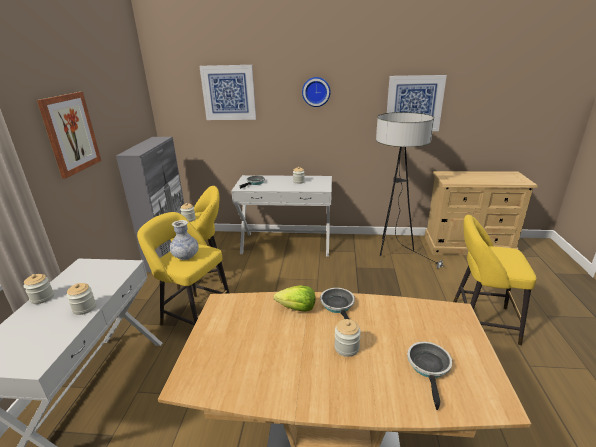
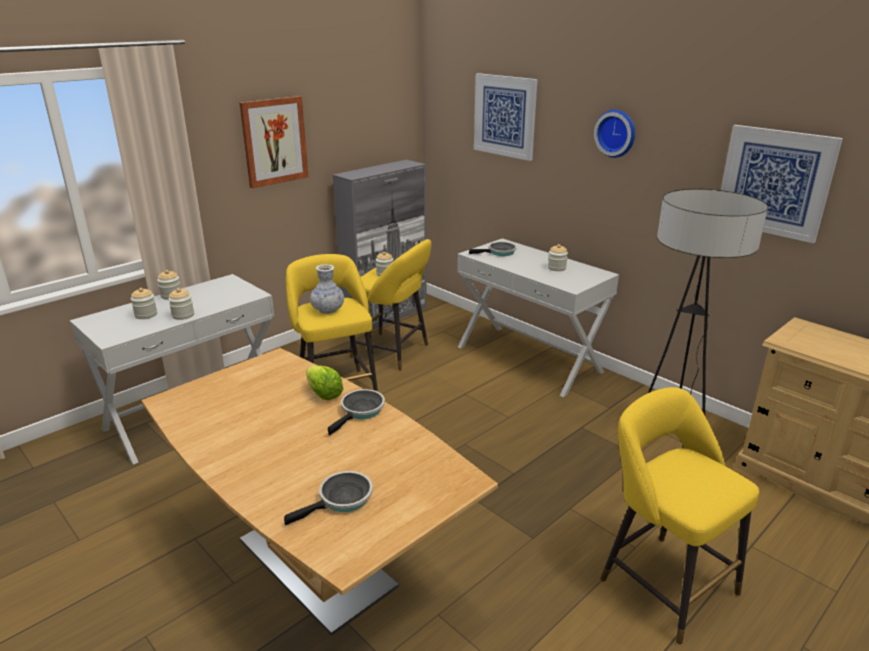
camera: 40 degrees right, 0 degrees up
(346, 347) = (306, 445): jar -> jar (146, 315)

